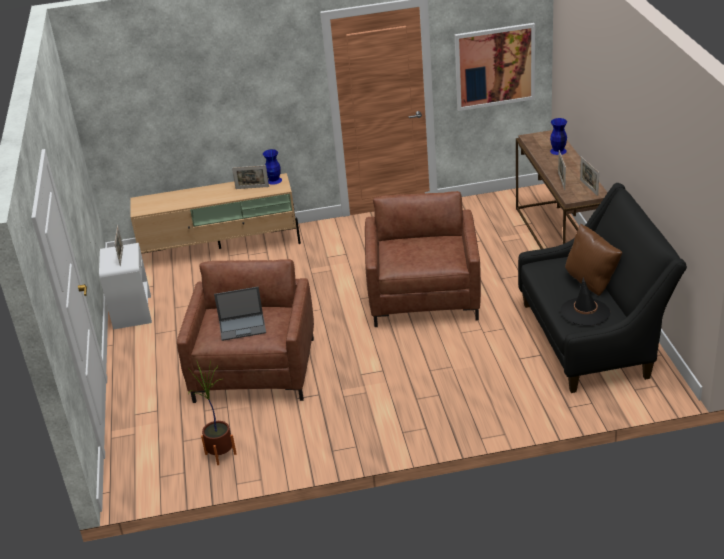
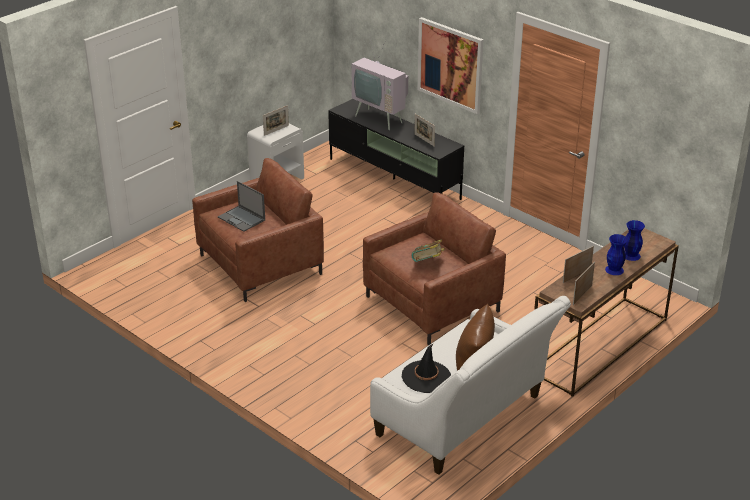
camera: 50 degrees right, 0 degrees up
(186, 195) = (381, 118): none -> television
(220, 454) = (156, 292): potted plant -> none
(221, 248) = (394, 179): beige tv stand -> black tv stand
(274, 180) = (446, 145): blue vase -> blue vase (614, 270)
(433, 252) = (427, 263): none -> book
(494, 66) = (660, 147): picture -> picture (450, 65)
(592, 338) = (466, 420): black sofa -> white sofa

